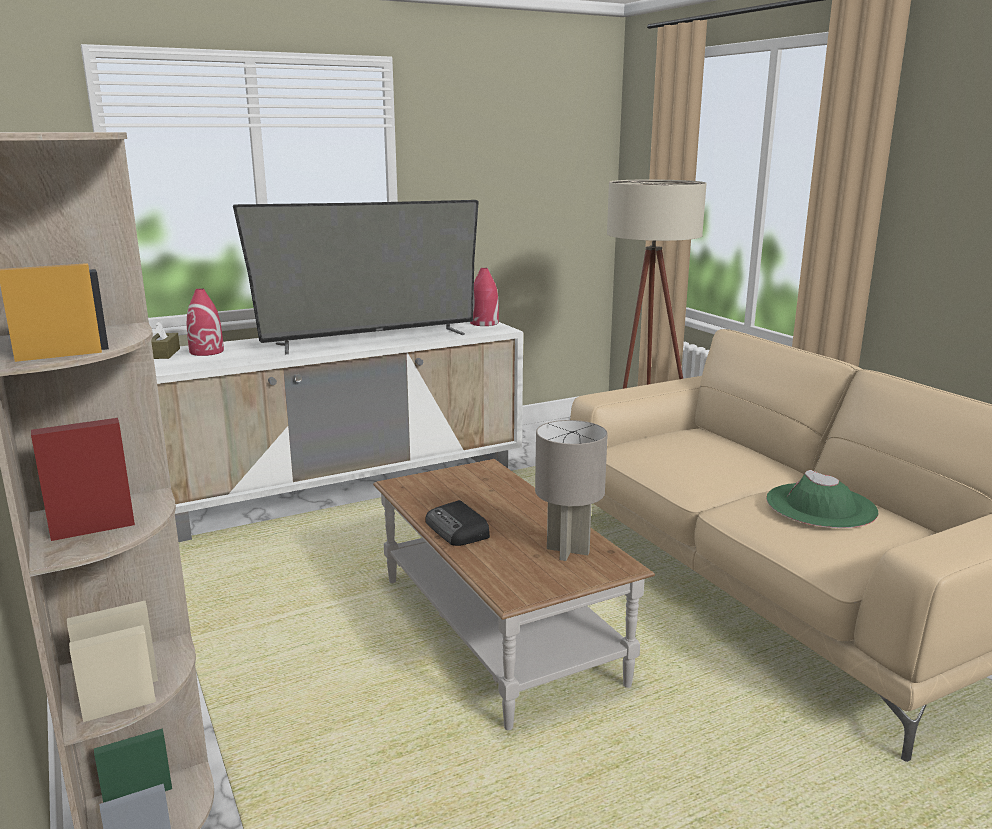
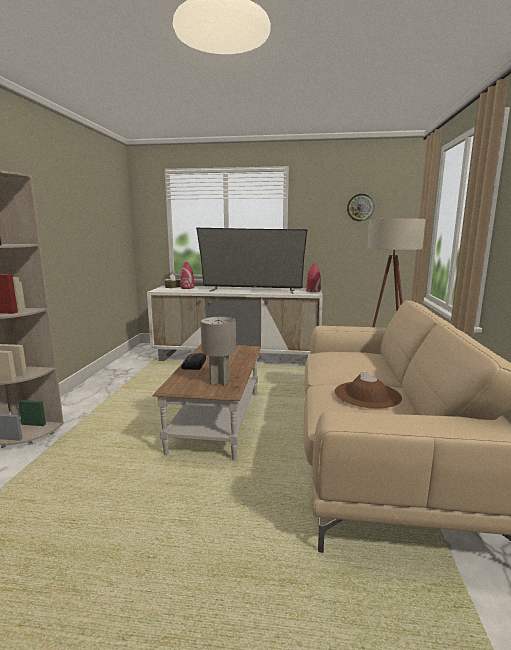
camera: 35 degrees right, 5 degrees down
(528, 147) = (360, 207): none -> wall clock
(821, 506) = (367, 395): green hat -> brown hat

